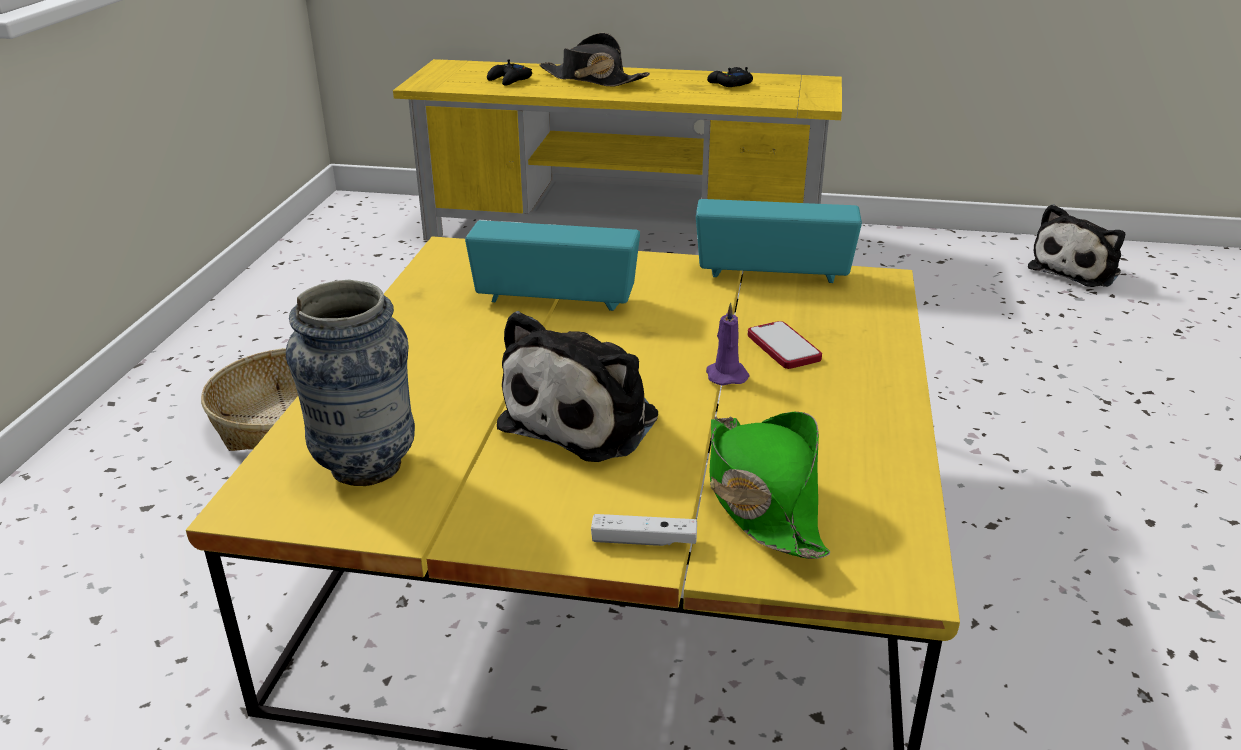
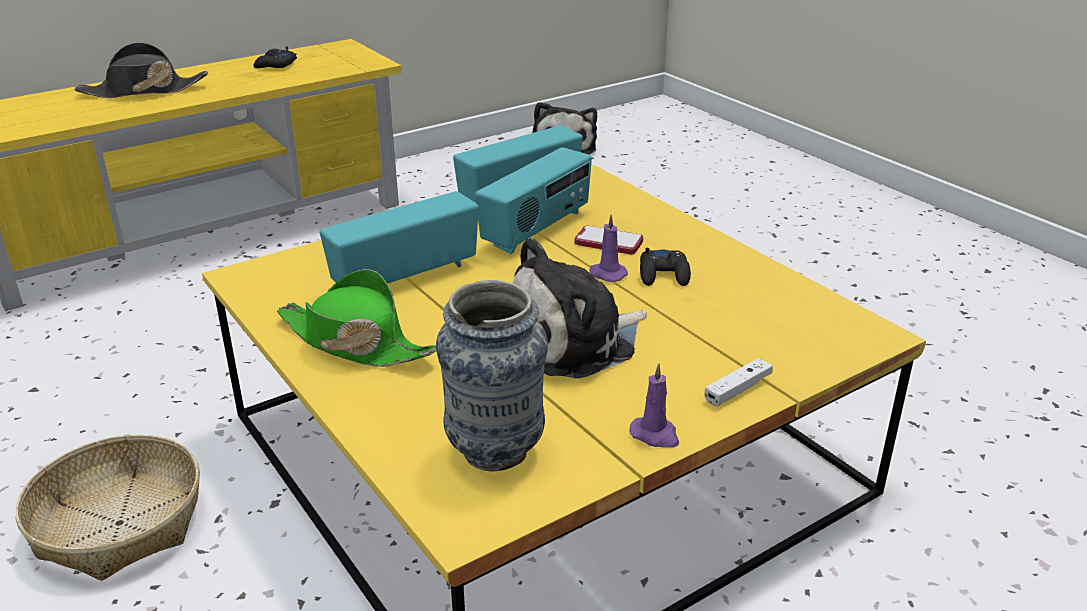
camera: 45 degrees left, 0 degrees up
(498, 532) = (655, 435): none -> purple candle
(510, 80) = (58, 112): black game controller -> black game controller (664, 274)
(586, 418) = (576, 341): plush toy -> plush toy turned 75 degrees clockwise
(736, 308) = (537, 230): none -> radio
(761, 497) = (748, 332): green hat -> green hat (354, 342)

